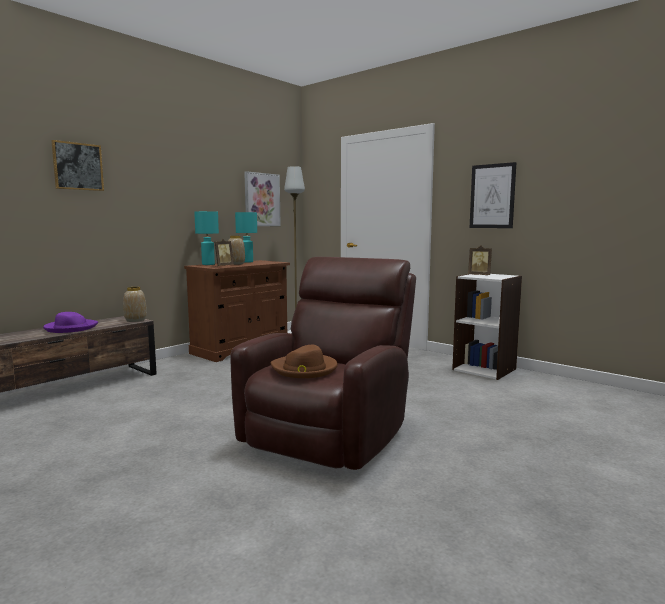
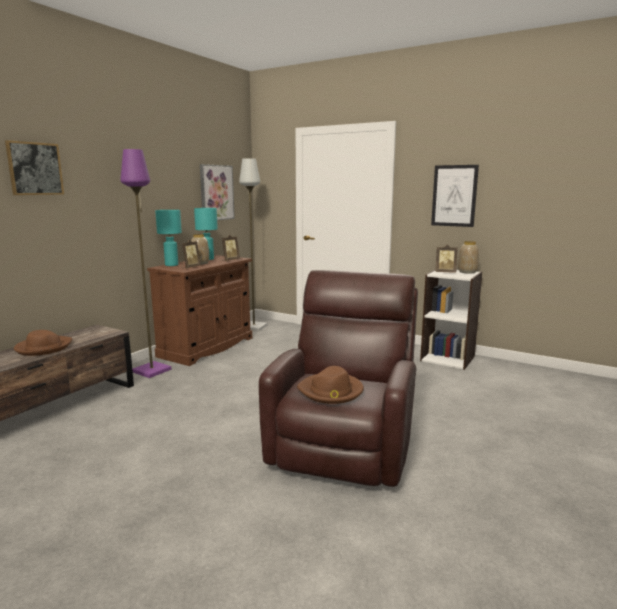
camera: 10 degrees left, 5 degrees up
(70, 328) = (43, 348): purple hat -> brown hat
(135, 320) = (109, 332): vase -> vase (467, 272)
(179, 363) = (152, 370): none -> purple floor lamp
(266, 263) = (230, 260): none -> picture frame

